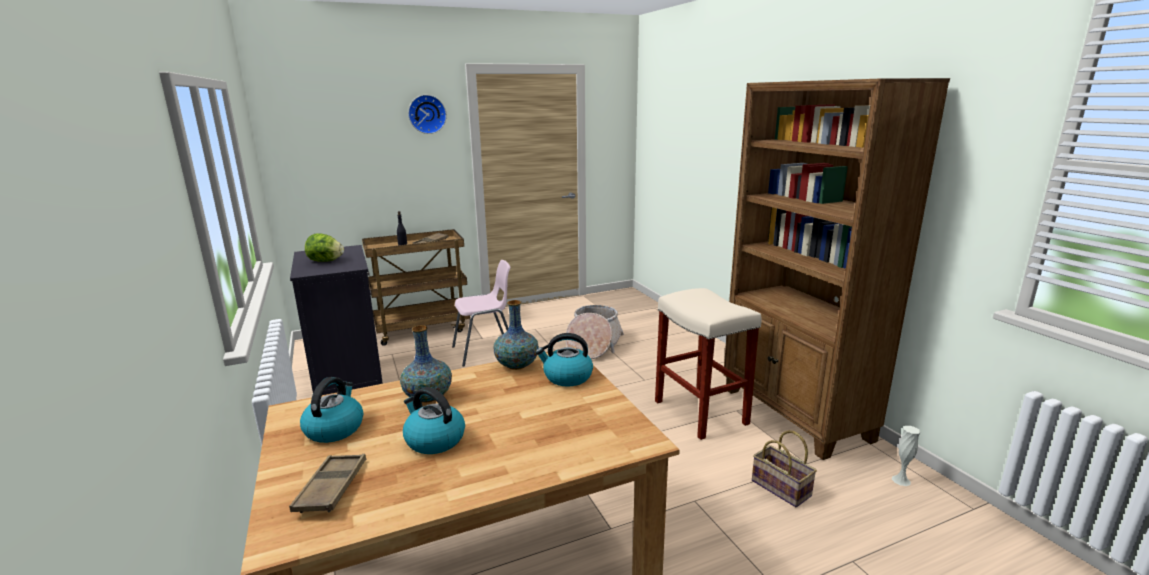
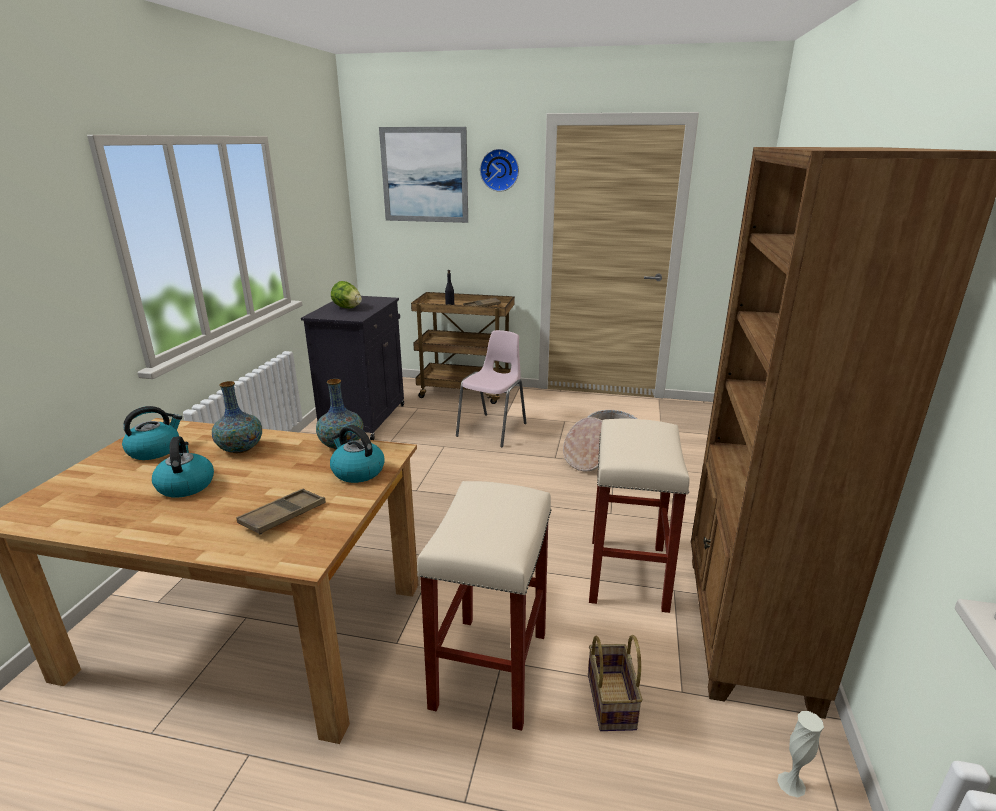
camera: 35 degrees right, 5 degrees up
(331, 488) = (84, 493): brown tray -> brown tray (283, 516)
(348, 122) = (424, 175): none -> picture
(486, 351) = (493, 430): pink chair -> pink chair turned 75 degrees counterclockwise
(696, 510) = (490, 671): none -> beige stool

